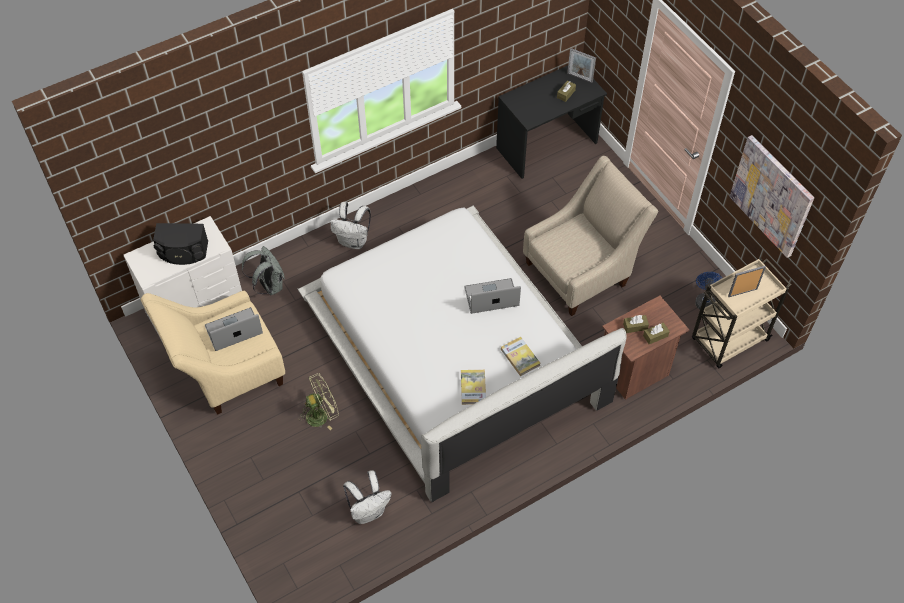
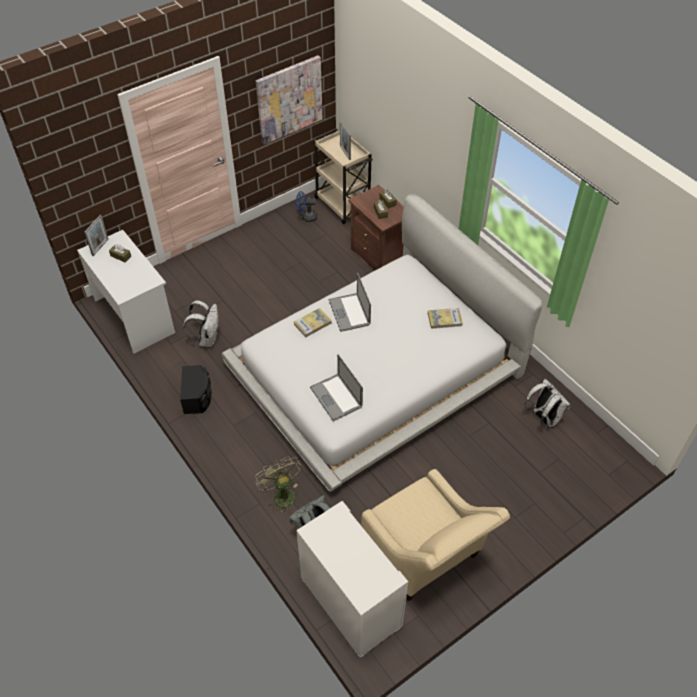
camera: 95 degrees left, 5 degrees down
(183, 252) = (351, 548): black speaker -> black speaker (197, 396)
(234, 330) = (411, 517): laptop -> laptop (336, 397)
(321, 414) = (458, 464): green fan -> green fan (281, 494)
(353, 241) = (252, 462): white backpack -> white backpack (207, 339)
(520, 357) = (408, 291): book -> book (312, 324)
(547, 146) = (135, 315): black desk -> white desk
(582, 271) = (281, 288): beige armchair -> none

